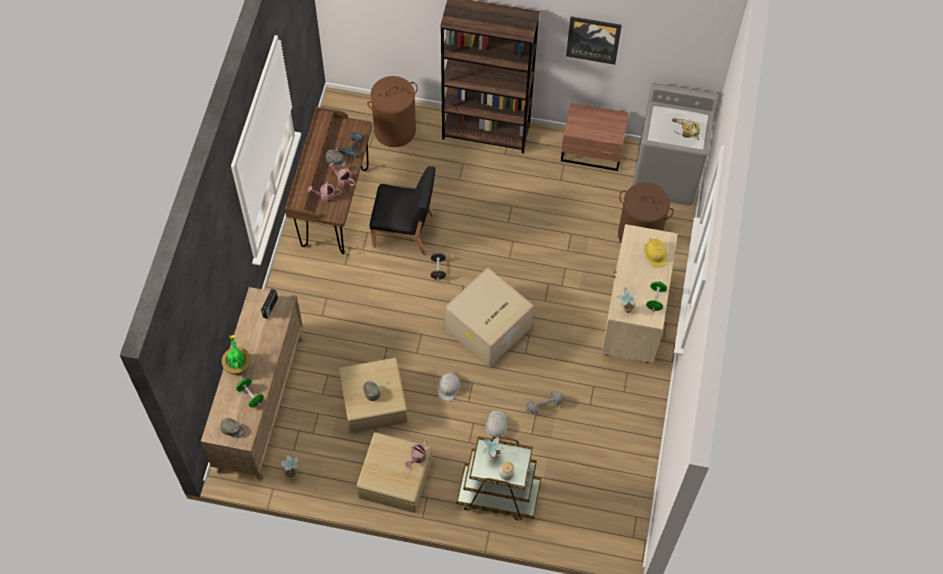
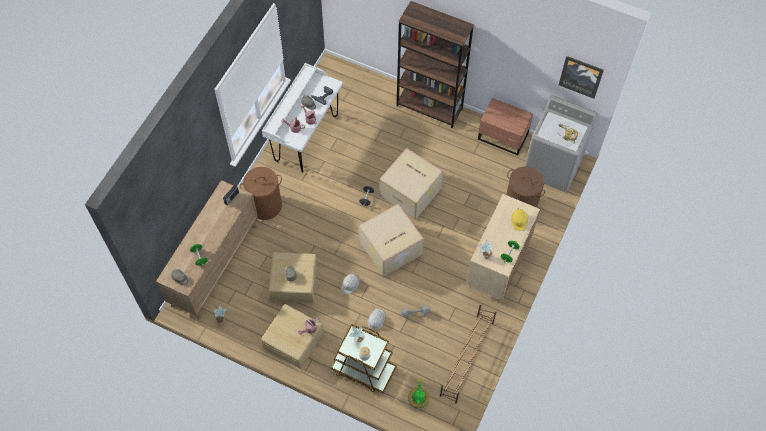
camera: 15 degrees right, 0 degrees up
(238, 365) = (197, 233): potted plant -> potted plant (418, 399)
(334, 207) = (306, 138): brown desk -> white desk
(394, 130) = (364, 92): brown laundry basket -> brown laundry basket (265, 205)
(404, 231) = (350, 166): black chair -> none
(494, 248) = (411, 192): none -> cardboard box
(593, 39) = (511, 53): picture -> picture (581, 76)
(626, 448) = (466, 359): none -> brown shoe rack

